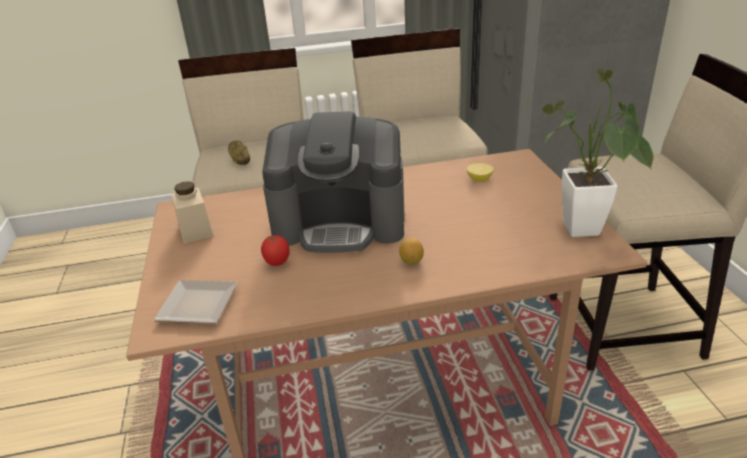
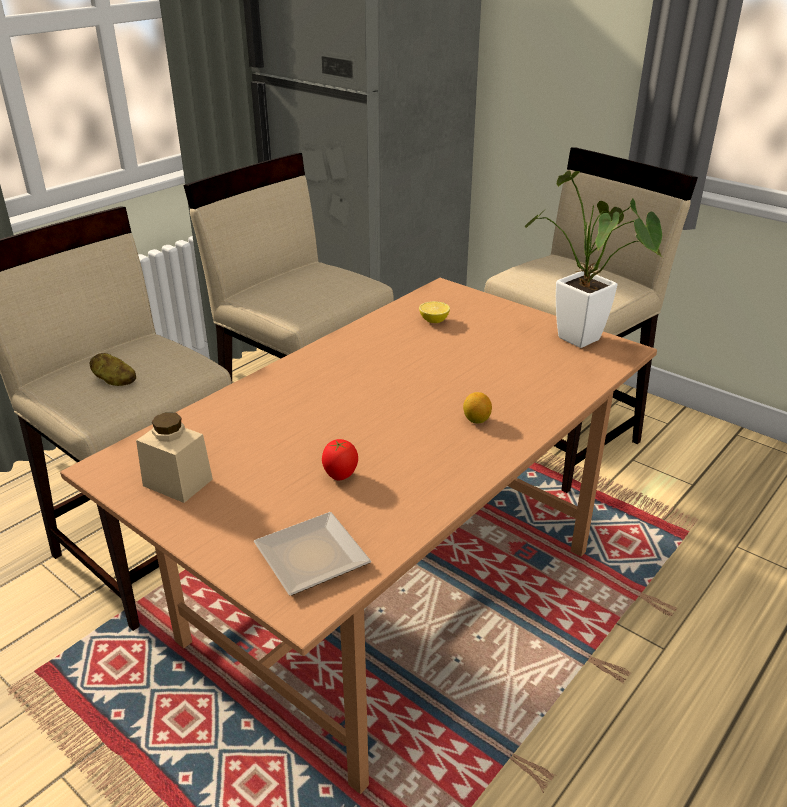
camera: 40 degrees left, 0 degrees up
(341, 222) = (350, 409): coffee machine -> none

